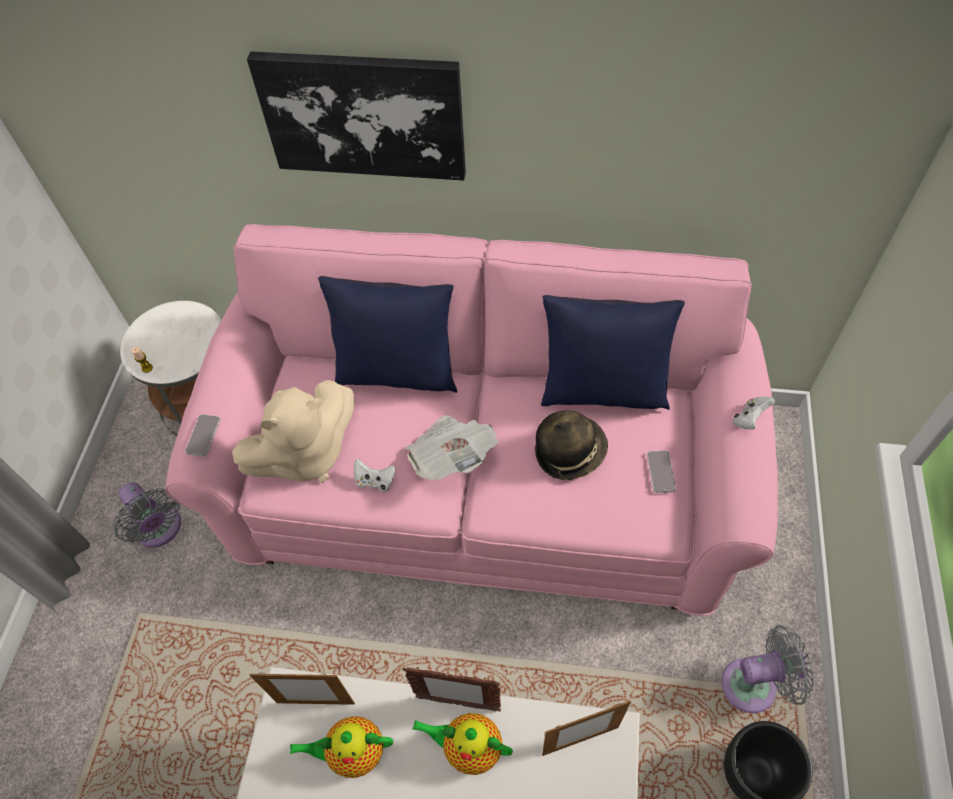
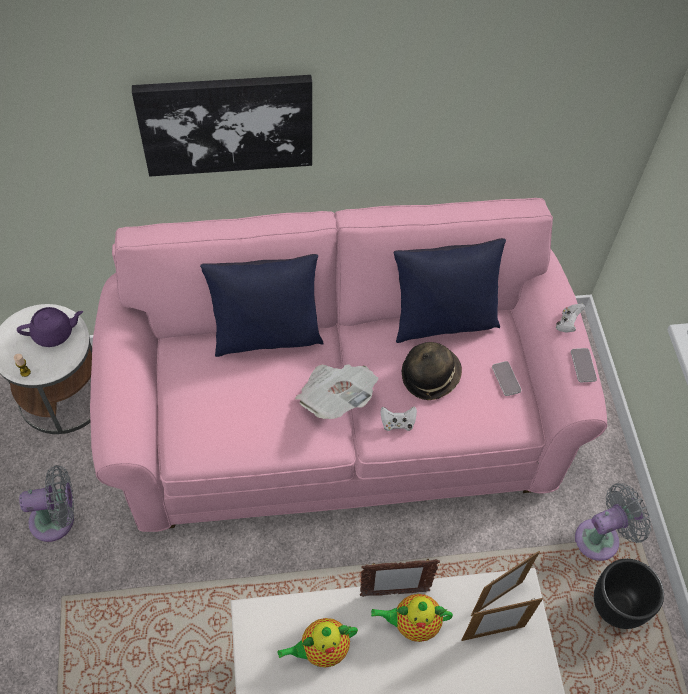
camera: 20 degrees left, 0 degrees up
(160, 529) = (57, 520): grey fan -> grey fan turned 45 degrees counterclockwise
(188, 333) = (54, 333): none -> purple teapot
(203, 435) = (121, 419): phone -> phone (583, 365)
(305, 454) = (208, 420): beige plush toy -> none
(315, 703) = (278, 619): picture frame -> picture frame (493, 633)
(375, 481) = (276, 431): white game controller -> white game controller (397, 423)

